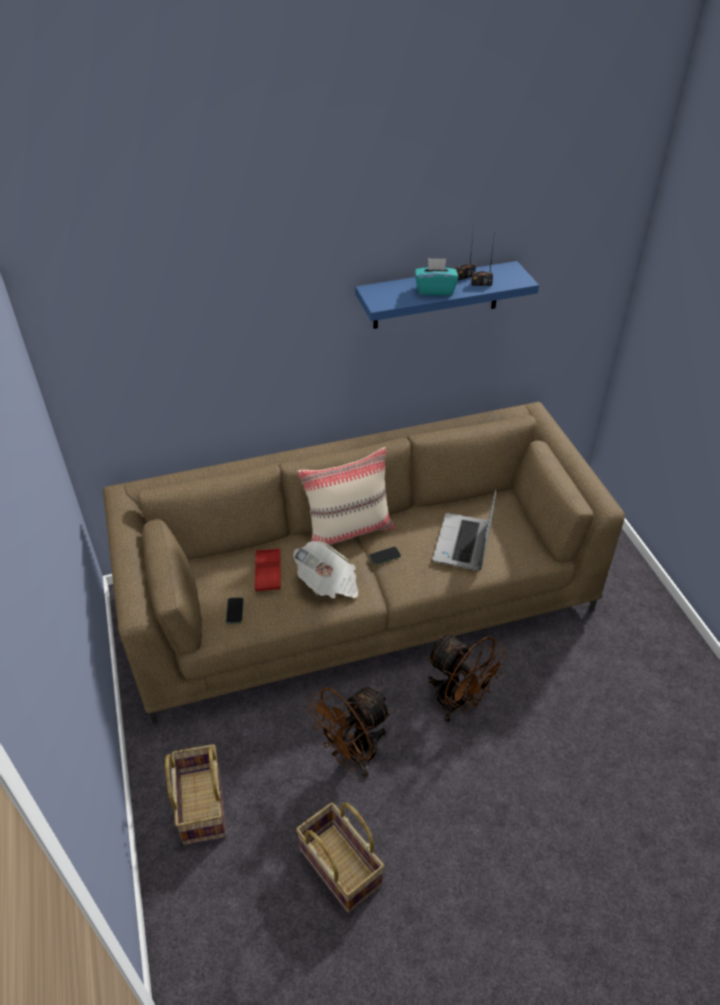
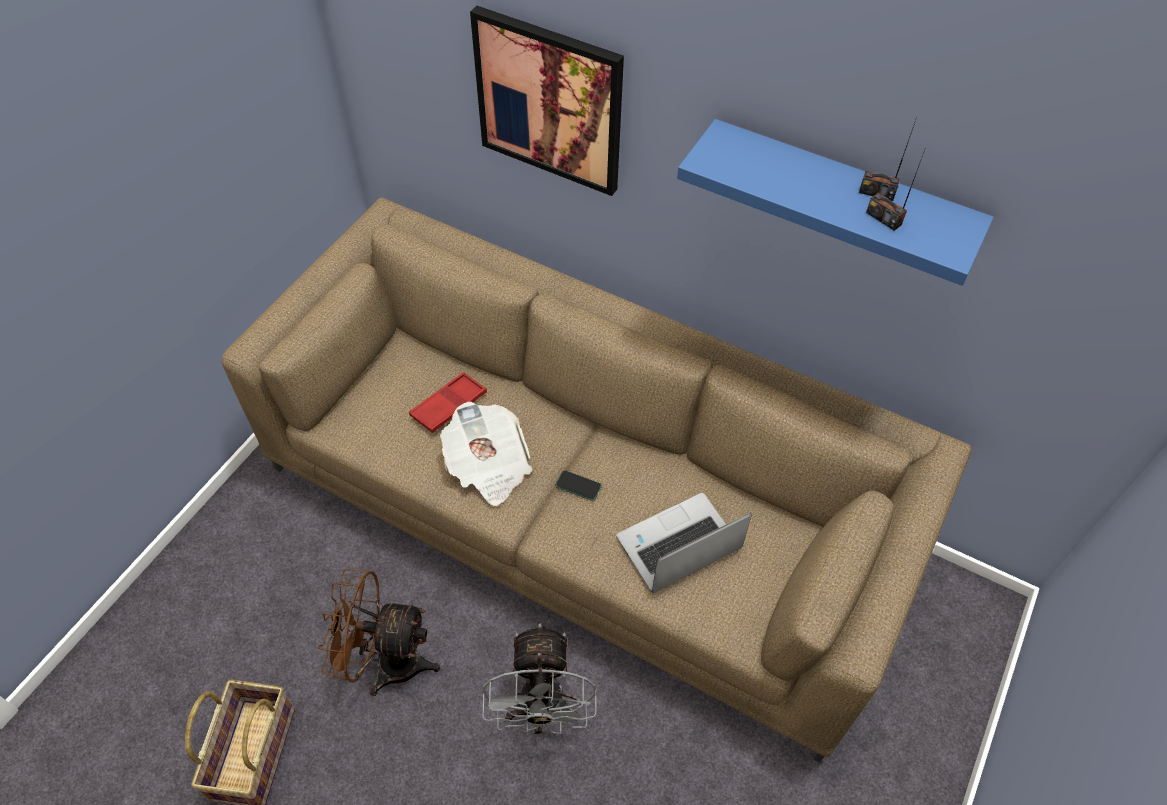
camera: 45 degrees right, 10 degrees up
(201, 805) = (226, 580): basket -> none
(234, 611) = (374, 420): phone -> none
(239, 334) = (550, 101): none -> picture
(349, 530) = (582, 426): beige pillow -> none
(435, 290) = (805, 187): turquoise tissue box -> none
(458, 702) = (542, 712): brown fan -> grey fan

